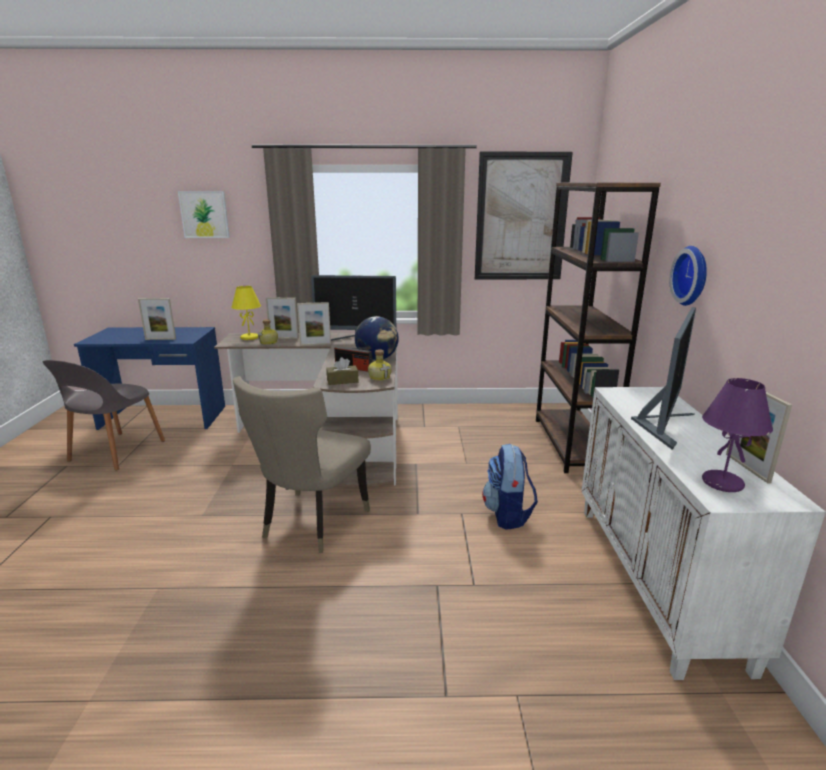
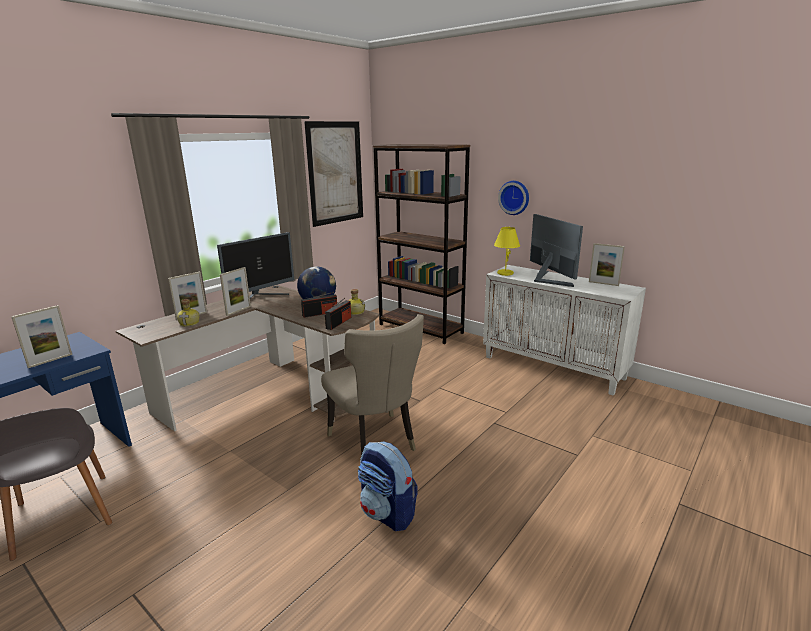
camera: 50 degrees left, 0 degrees up
(204, 214) = (46, 197): picture -> none
(250, 337) = (156, 326): yellow table lamp -> yellow table lamp (505, 273)
(342, 381) = (339, 323): brown tissue box -> radio
(508, 515) = (459, 376): backpack -> backpack (388, 513)
(721, 483) = (611, 291): purple table lamp -> none

